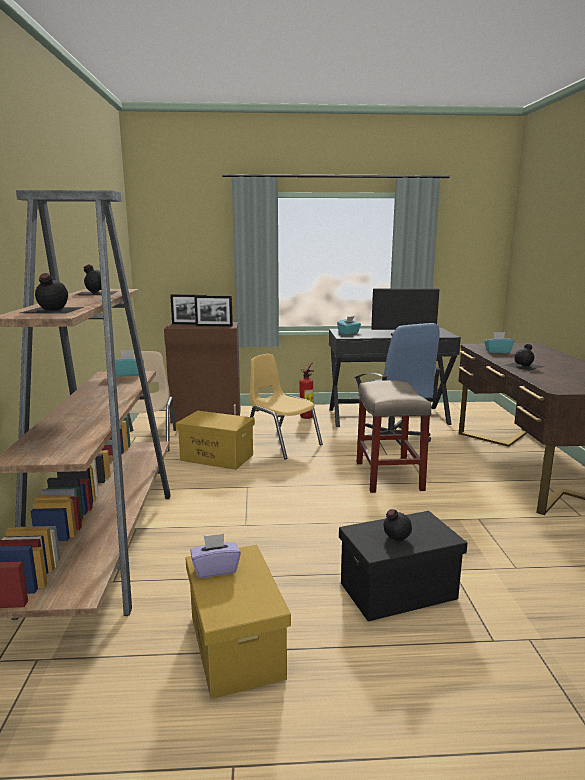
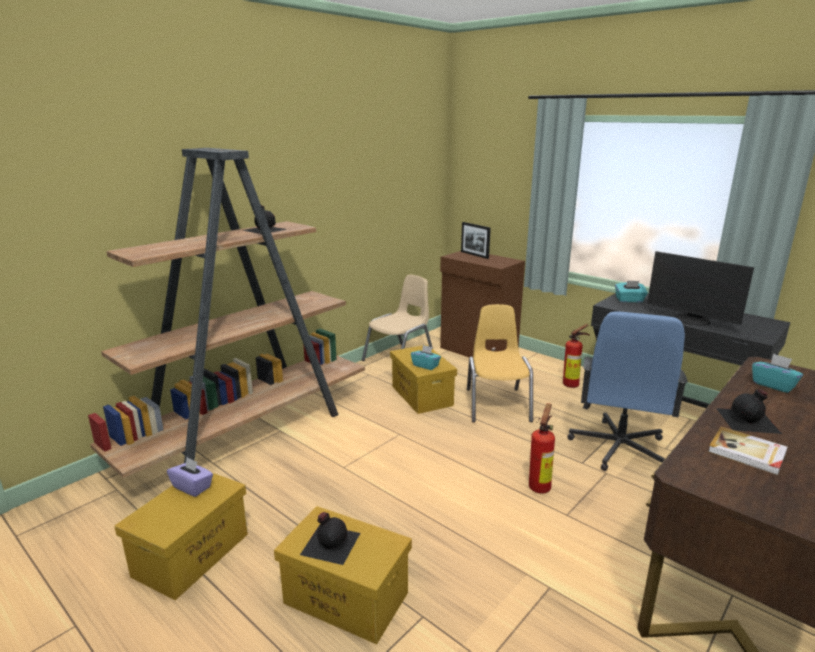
camera: 45 degrees right, 5 degrees up
(51, 310) = (159, 248): black bottle -> none
(128, 374) = (320, 299): turquoise tissue box -> turquoise tissue box (425, 365)
(214, 326) = (489, 261): picture frame -> none
(388, 475) = (540, 486): beige stool -> fire extinguisher
(397, 591) = (345, 598): black storage box -> yellow storage box
(553, 376) = (747, 453): none -> book

